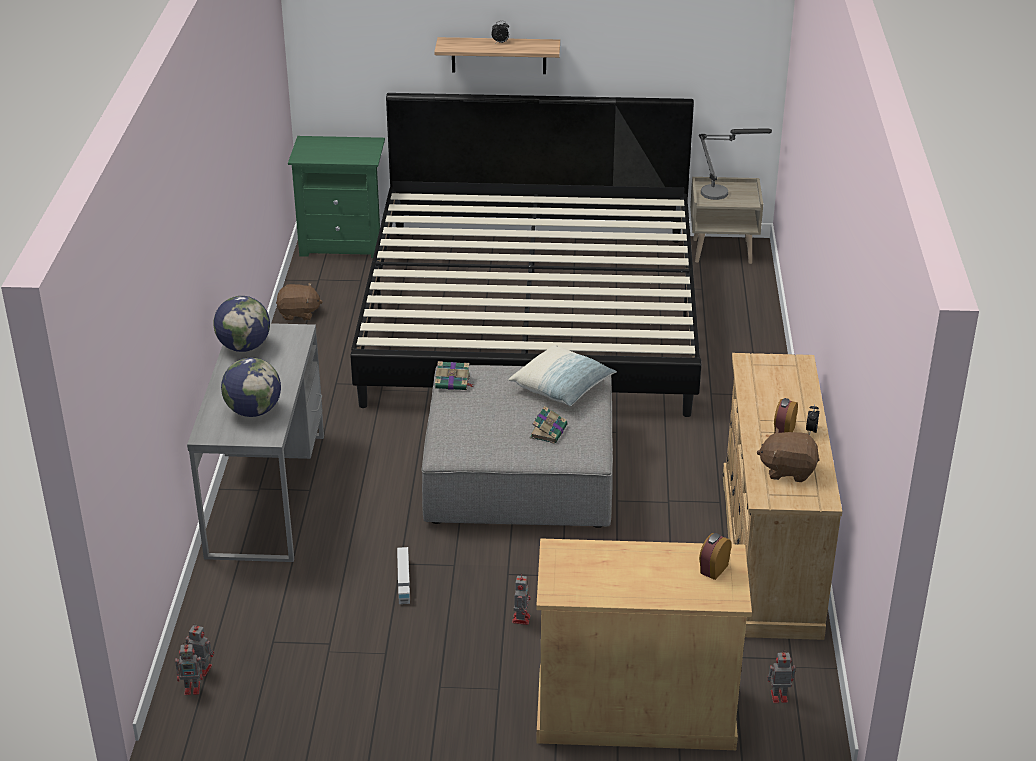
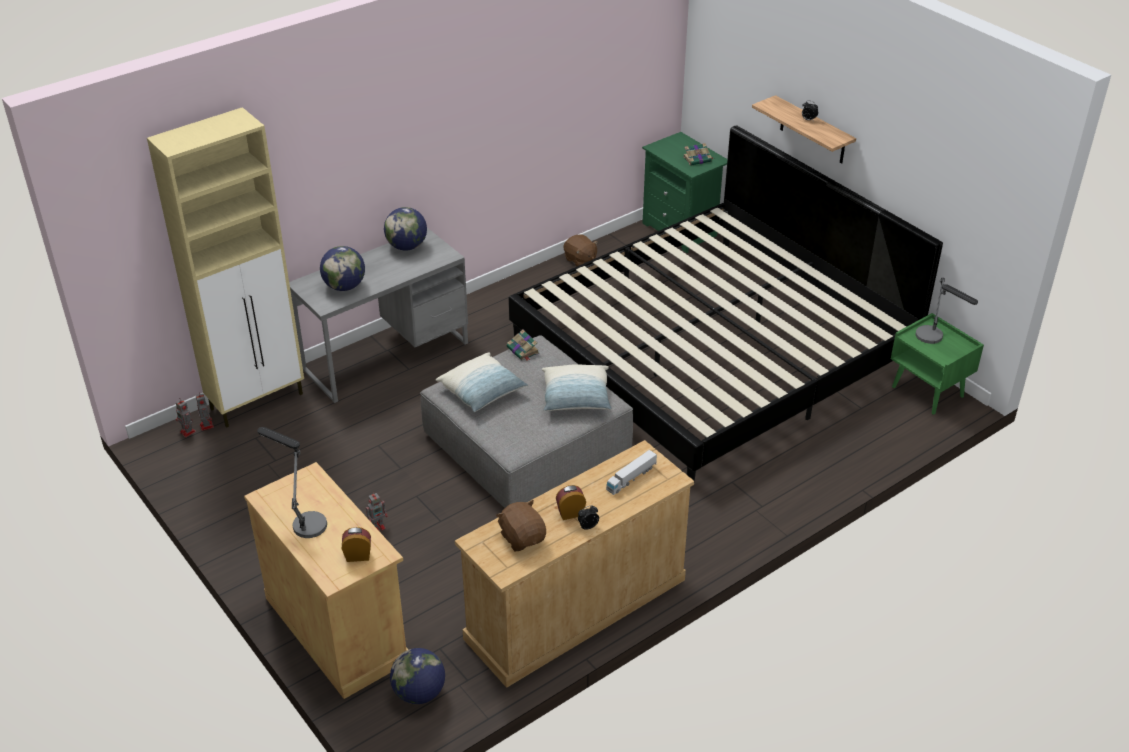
camera: 50 degrees right, 5 degrees up
(213, 613) = (258, 401): none -> beige cabinet
(403, 582) = (362, 457): toy truck -> toy truck (631, 478)
(481, 433) = (482, 392): none -> pillow
(549, 431) = (518, 418): book -> book (697, 159)
(622, 582) = (302, 520): none -> table lamp
(723, 251) = (928, 392): beige nightstand -> green nightstand
(778, 696) = (419, 693): toy robot -> globe

